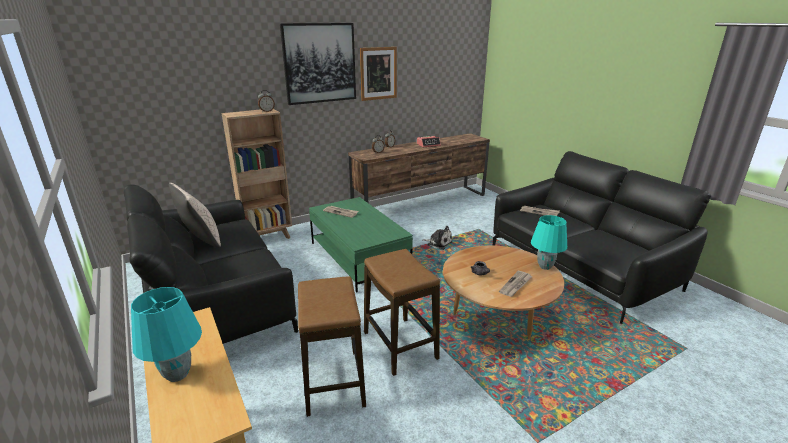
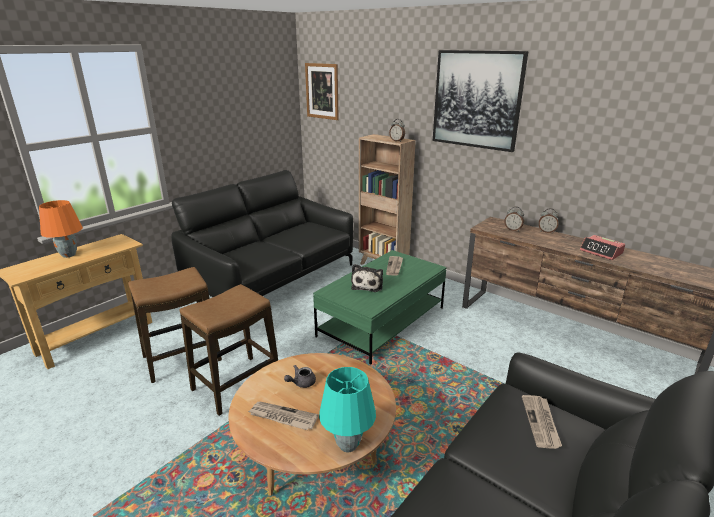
camera: 70 degrees right, 0 degrees up
(178, 374) = (69, 255): turquoise table lamp -> orange table lamp
(201, 239) = (294, 228): beige pillow -> none
(378, 73) = (557, 125): picture -> picture (322, 91)
(438, 243) = (465, 371): plush toy -> plush toy (368, 285)

